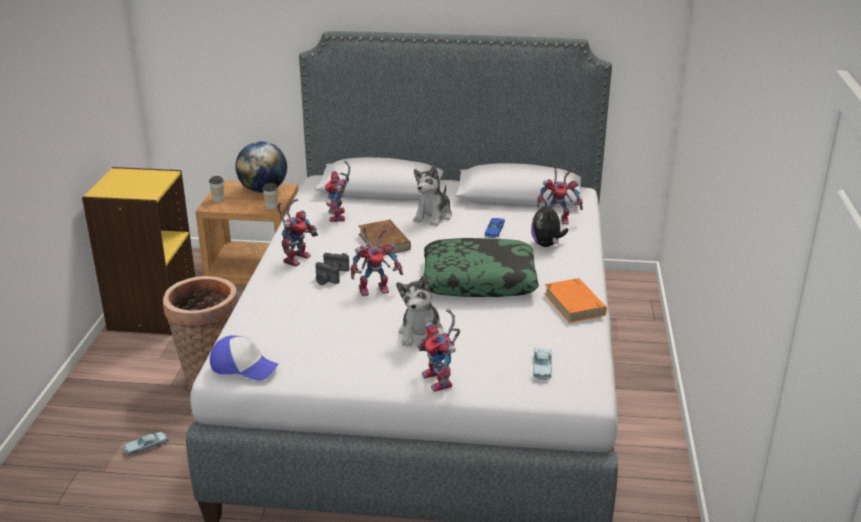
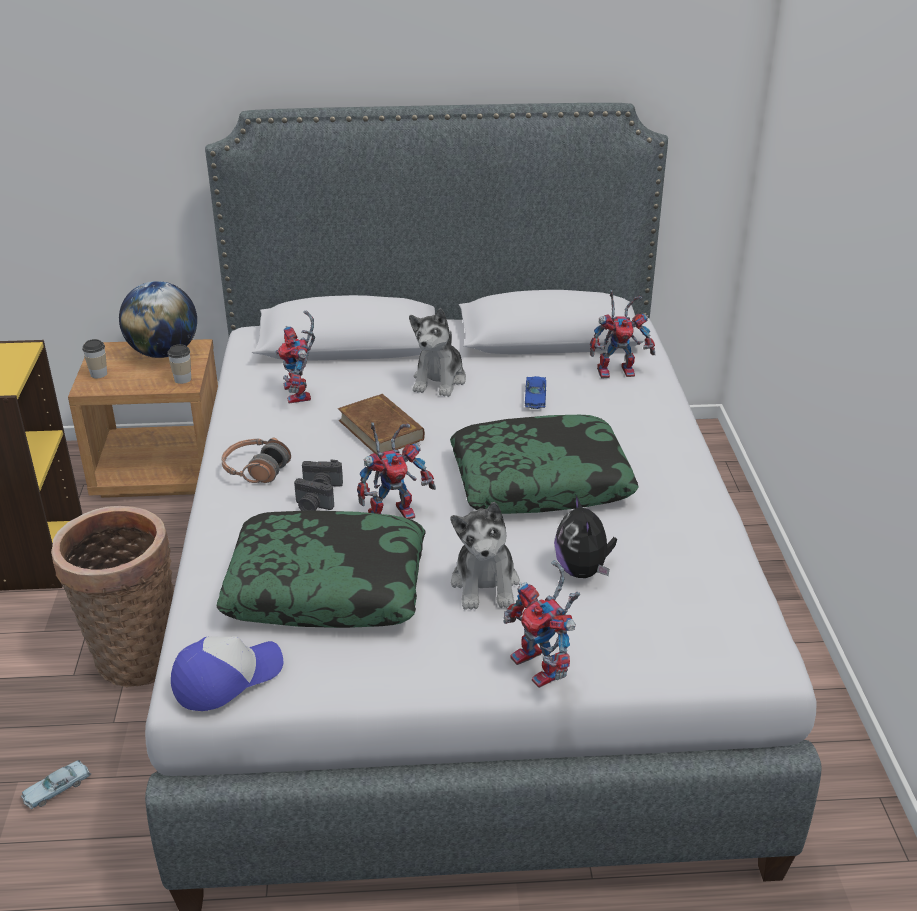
camera: 10 degrees left, 5 degrees up
(244, 366) = (226, 678): cap -> cap turned 45 degrees counterclockwise
(296, 257) = (256, 470): toy robot -> headphones
(320, 325) = (327, 586): none -> pillow
(542, 367) = (684, 623): blue toy car -> none
(547, 245) = (617, 413): plush toy -> plush toy (583, 570)
(574, 304) = (691, 507): orange book -> none

